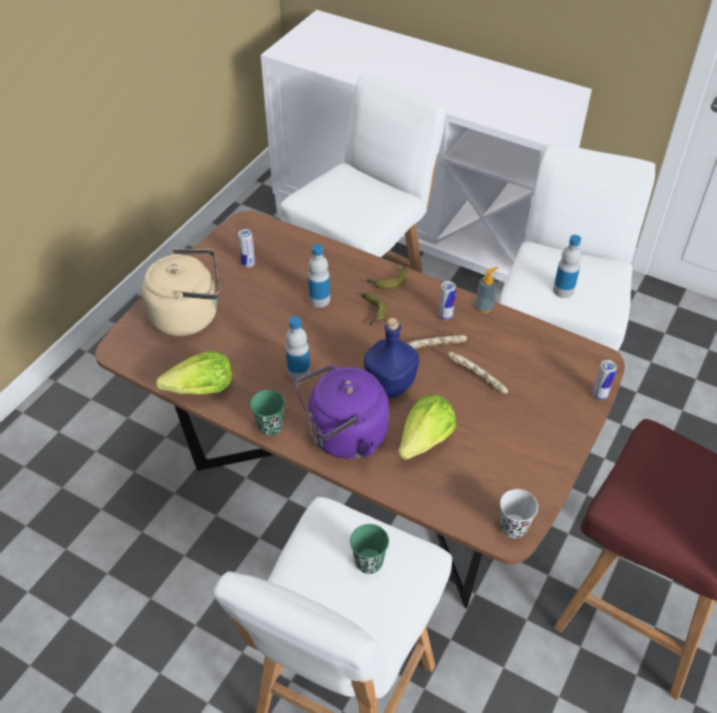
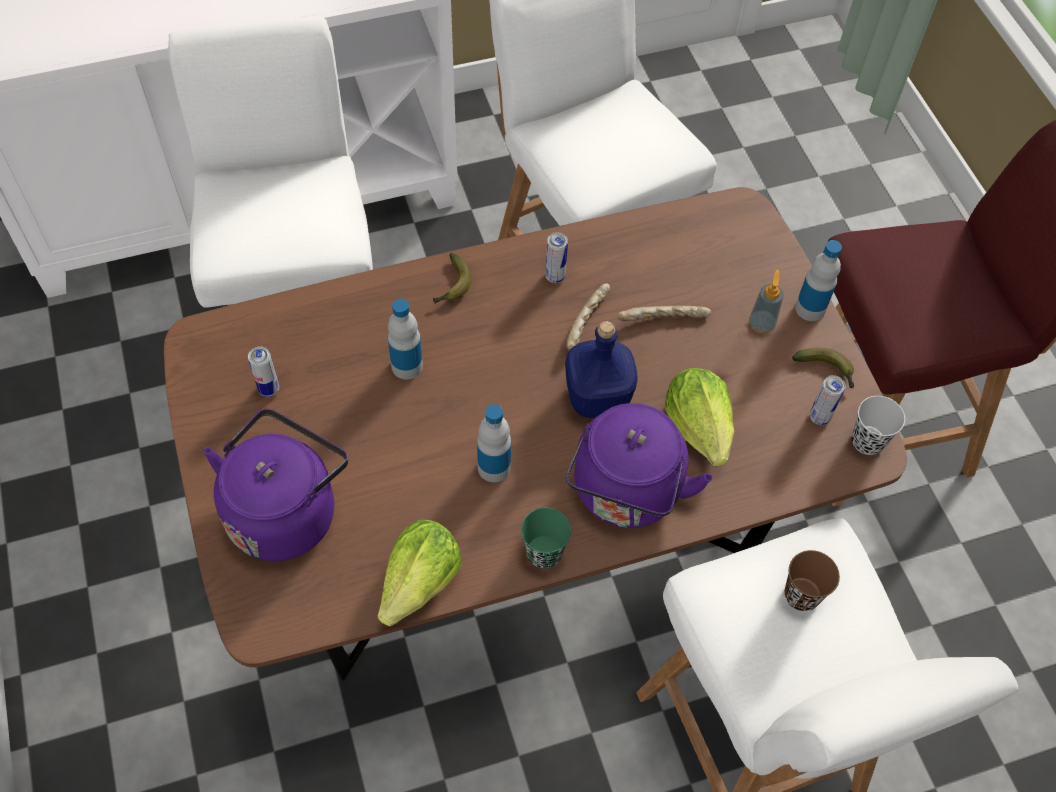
camera: 50 degrees left, 10 degrees up
(189, 315) = (285, 510): beige kettle -> purple kettle
(369, 562) = (801, 595): green cup -> brown cup
(374, 313) = (482, 333): banana -> banana (827, 370)
(484, 307) = (578, 236): soap dispenser -> soap dispenser (761, 324)
(563, 290) = (624, 157): bottle -> bottle (810, 308)
(599, 395) = (781, 245): can -> can (819, 417)

